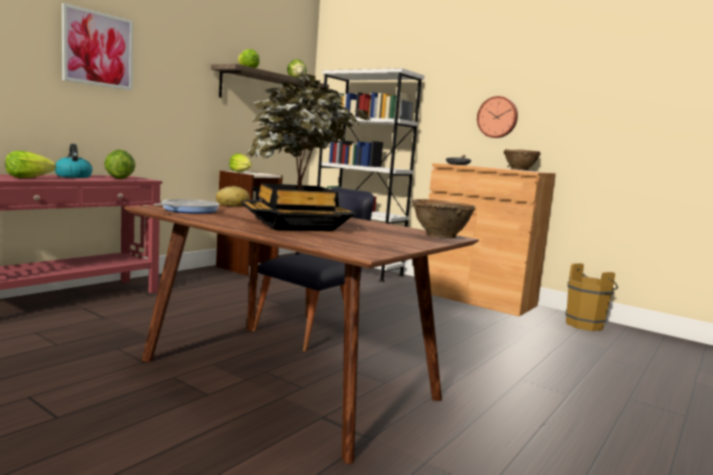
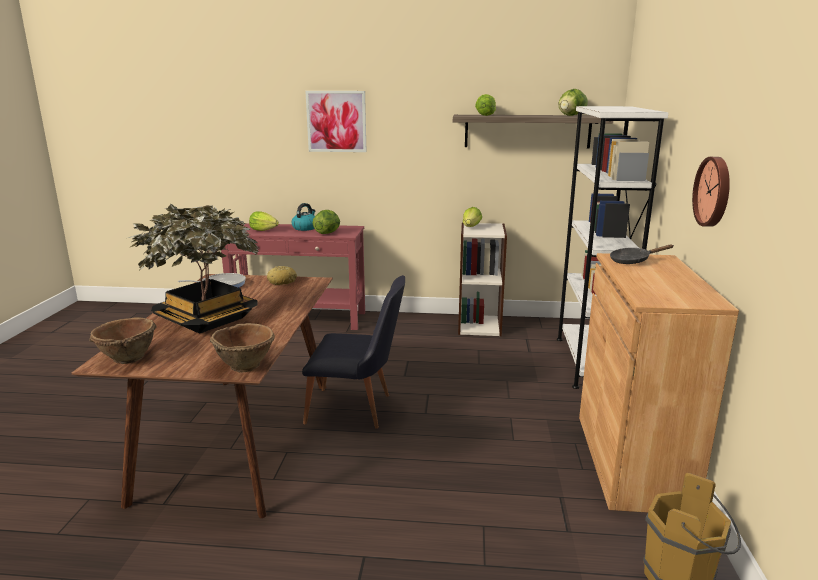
camera: 60 degrees right, 10 degrees up
(520, 169) = (693, 289): brown bowl -> brown bowl (127, 358)

